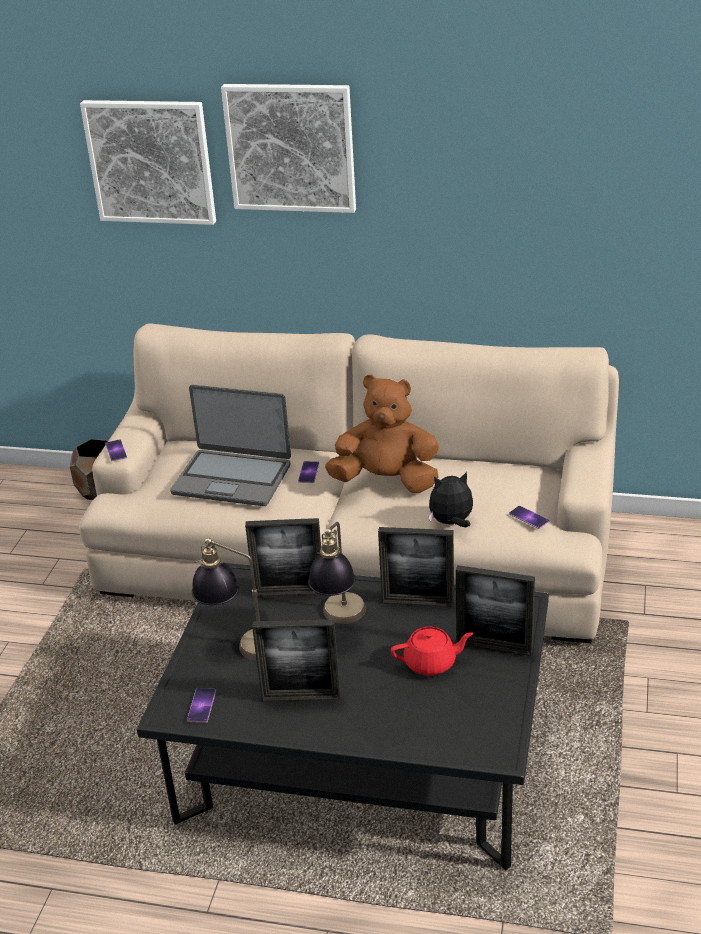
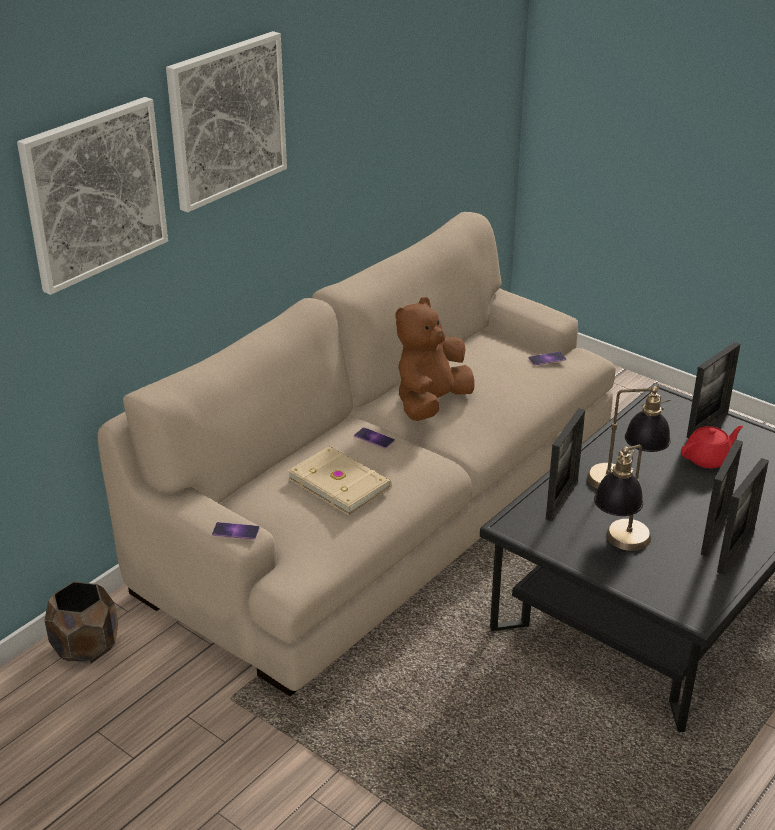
camera: 65 degrees left, 0 degrees up
(201, 705) = (696, 591): phone -> none
(232, 478) = (340, 483): laptop -> beige book
(418, 602) = (624, 441): picture frame -> picture frame (735, 553)
(431, 663) = (708, 459): red teapot -> red teapot turned 45 degrees clockwise
(451, 523) = (522, 394): plush toy -> none

